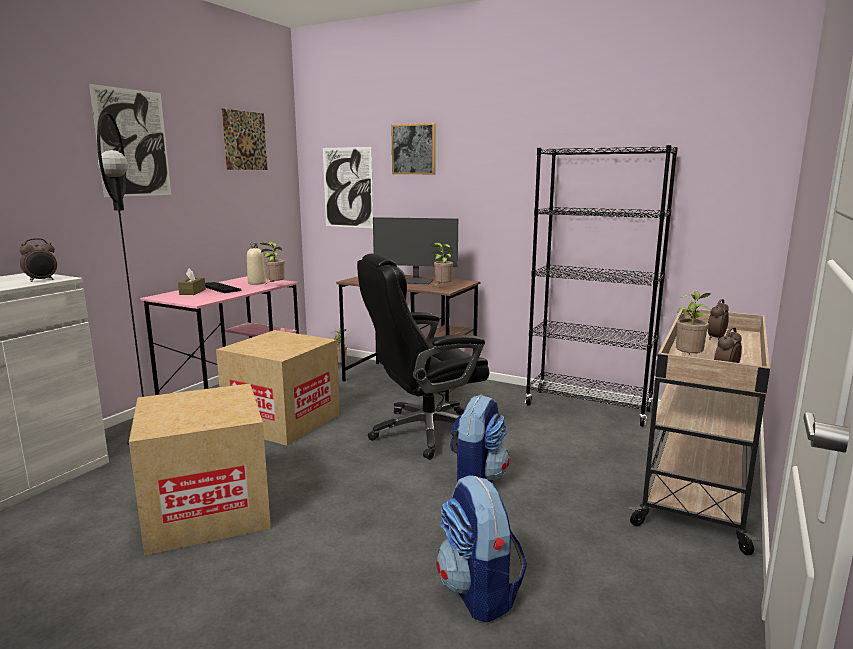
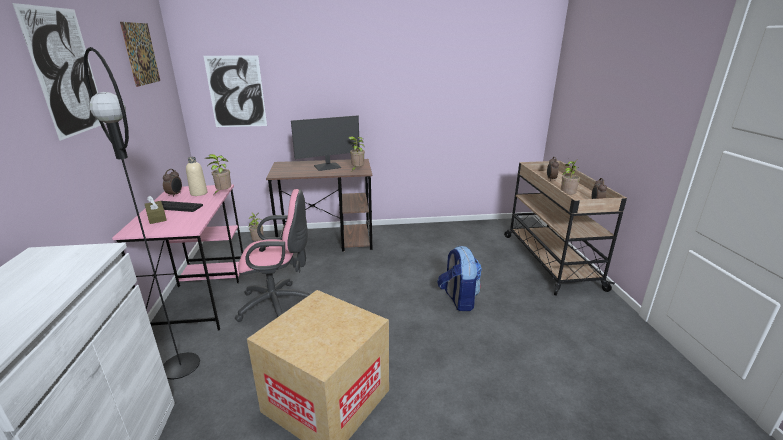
camera: 35 degrees left, 10 degrees up
(42, 280) = (88, 259): alarm clock -> alarm clock (175, 195)
(283, 421) = (279, 304): cardboard box -> pink office chair
(414, 149) = (301, 58): picture -> none
(424, 432) = (387, 277): black office chair -> none
(479, 592) = (544, 368): backpack -> none
(588, 408) = (452, 229): black bookcase -> none

